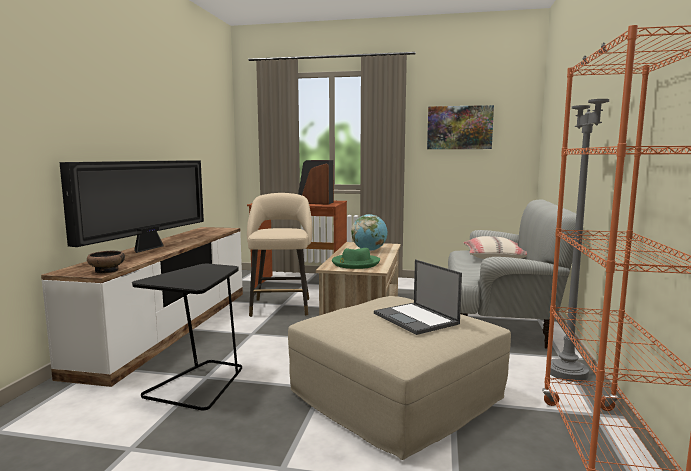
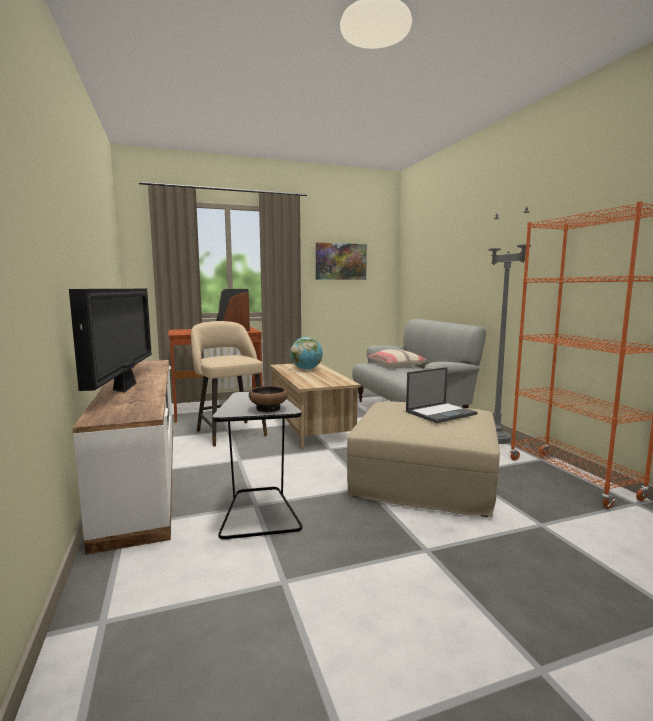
camera: 30 degrees left, 0 degrees up
(107, 271) = (147, 412): bowl -> bowl (268, 409)
(355, 263) = (320, 380): green hat -> none
(416, 319) = (441, 413): laptop -> laptop turned 60 degrees counterclockwise

